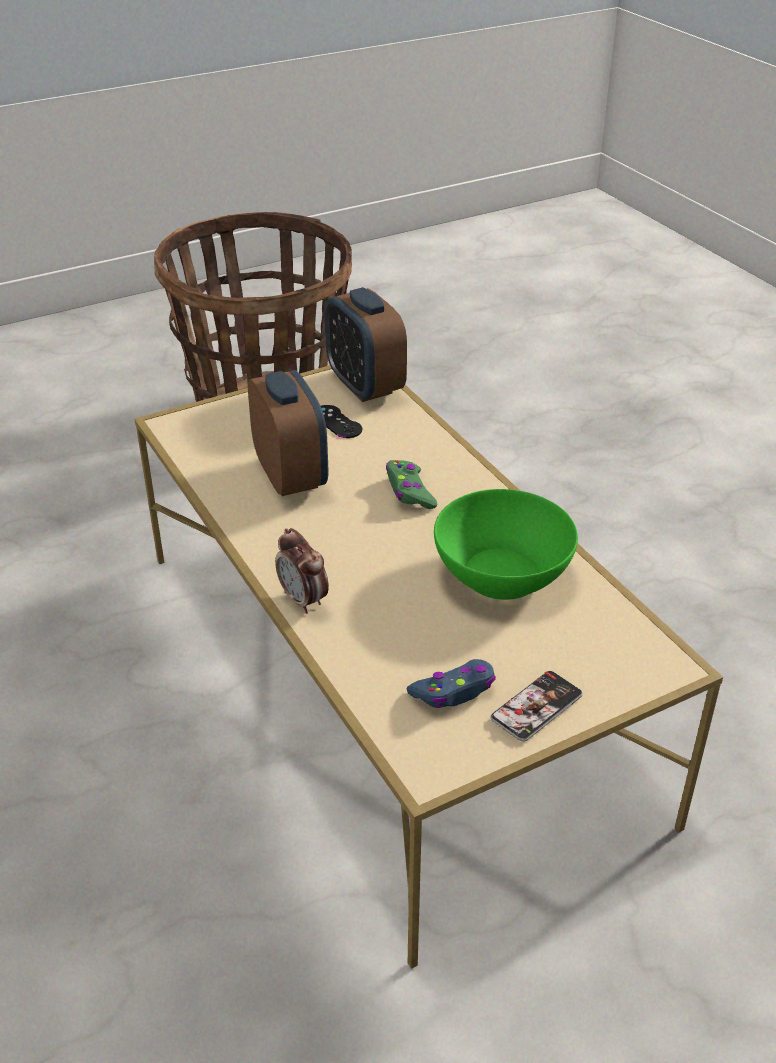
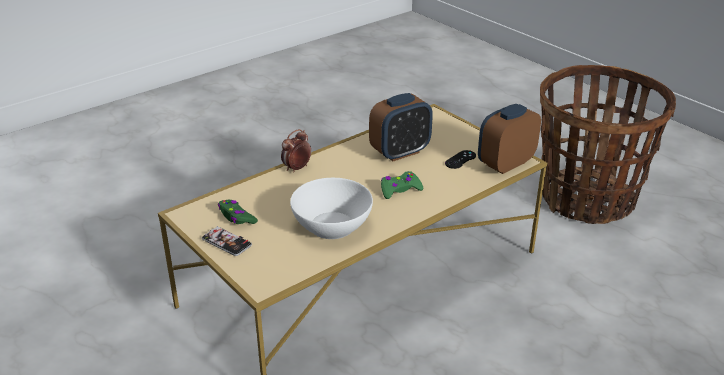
camera: 80 degrees right, 5 degrees down
(454, 691) = (236, 217): blue game controller -> green game controller
(503, 574) = (332, 226): green bowl -> white bowl

